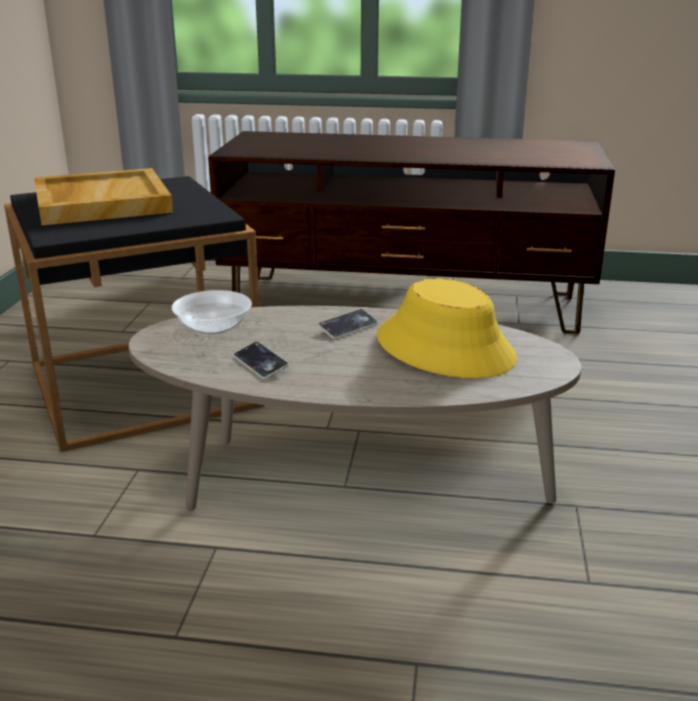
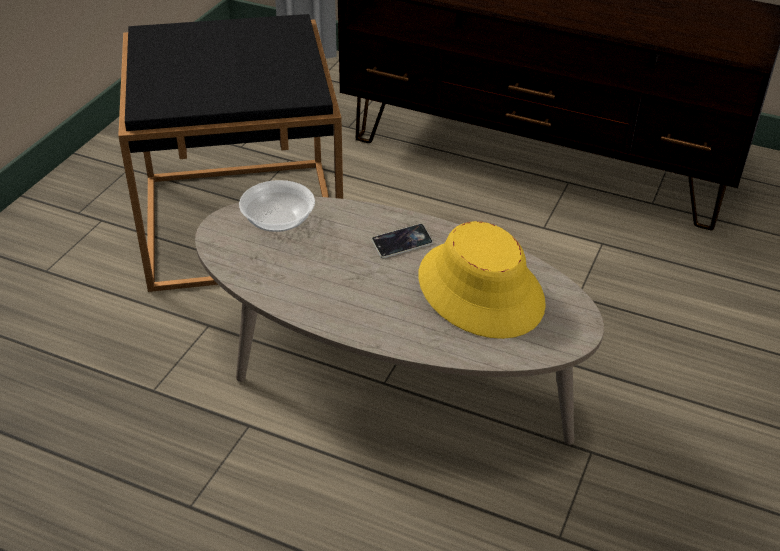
camera: 15 degrees right, 15 degrees up
(100, 202) = (206, 53): beige tray -> none
(260, 364) = (301, 280): phone -> none

